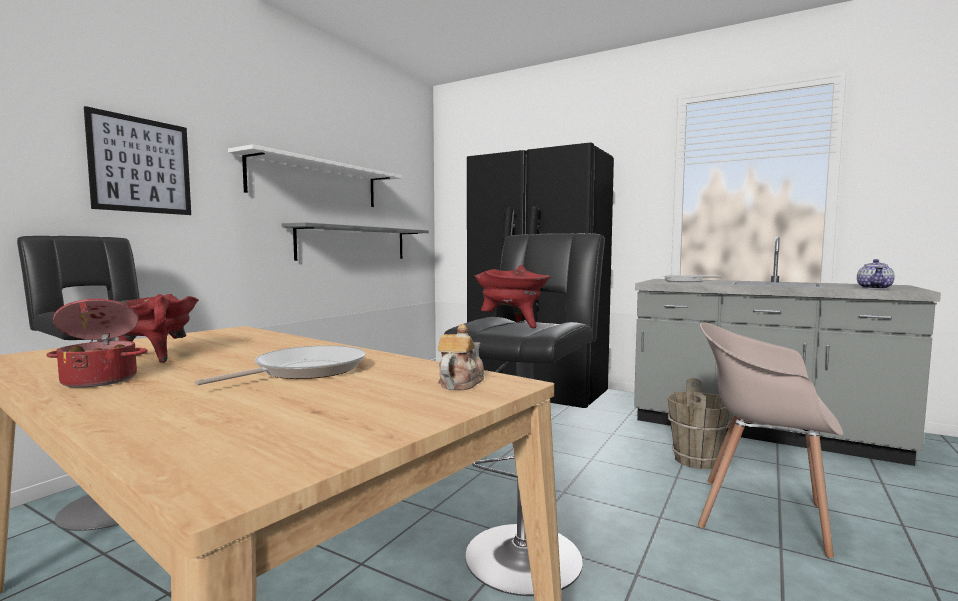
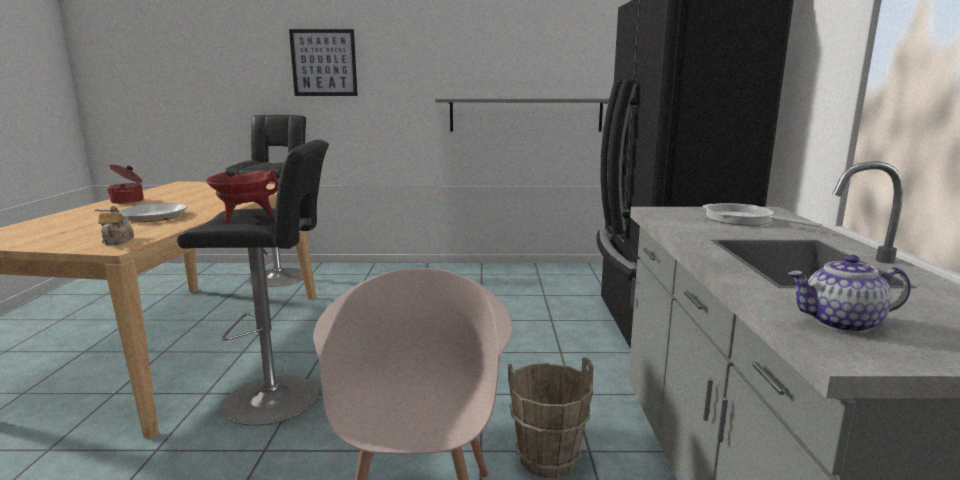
camera: 60 degrees right, 10 degrees up
(153, 357) = (184, 195): red cooking pot -> none
(316, 183) = (479, 56): white shelf -> none
(460, 383) = (117, 241): teapot -> teapot turned 90 degrees counterclockwise

